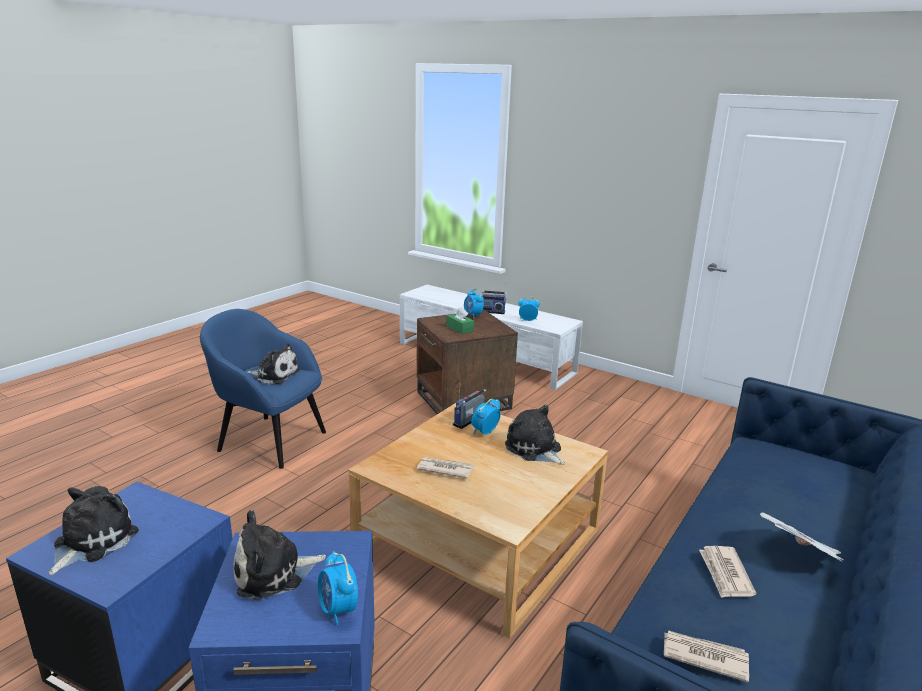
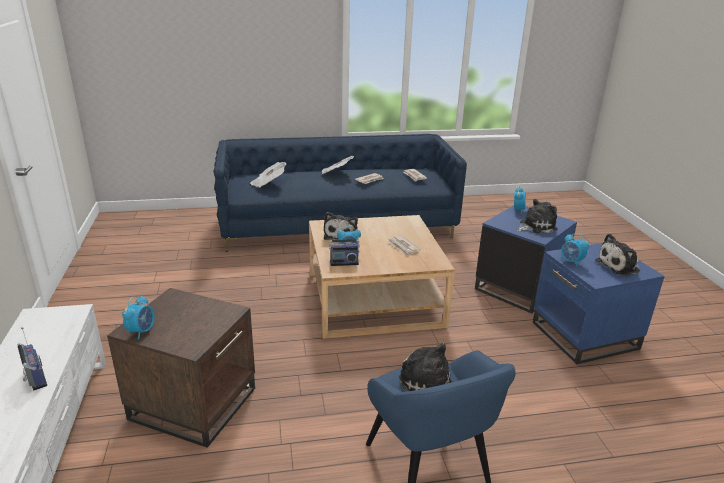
camera: 135 degrees left, 5 degrees up
(273, 572) = (535, 226): plush toy -> plush toy turned 45 degrees counterclockwise
(460, 329) = (199, 317): green tissue box -> none
(527, 320) = (53, 339): alarm clock -> alarm clock (571, 262)
(786, 472) = (268, 183): none -> newspaper

